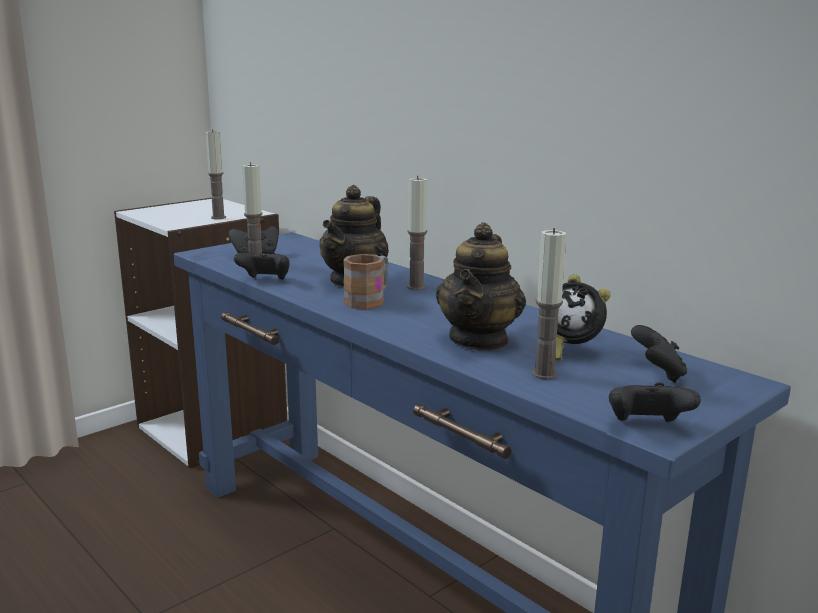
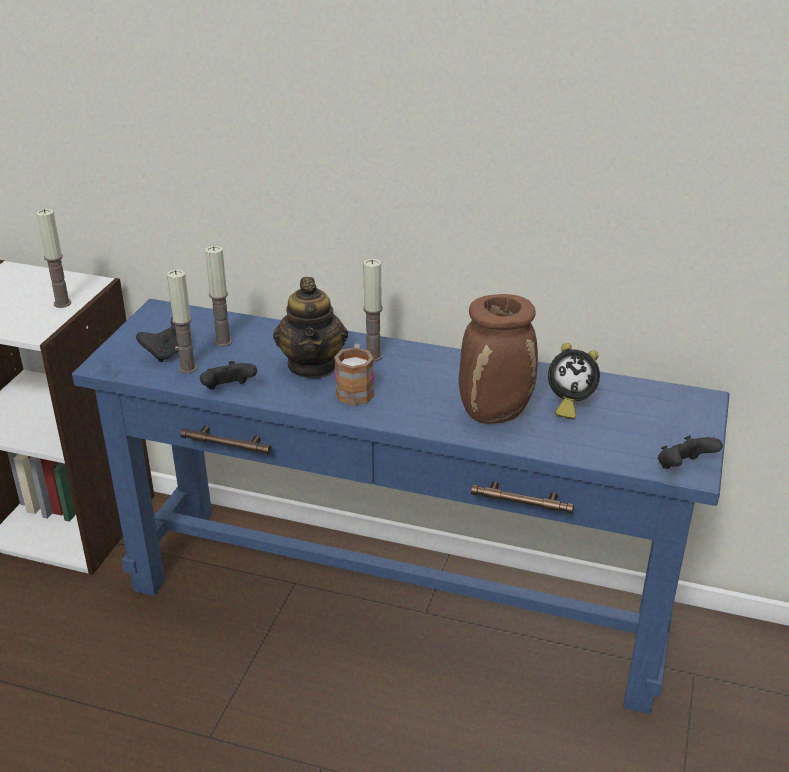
camera: 30 degrees left, 15 degrees up
(479, 340) = (495, 413): teapot -> brown vase
(544, 374) = (576, 437): candle -> candle (223, 342)
(657, 374) = (646, 410): black game controller -> none

